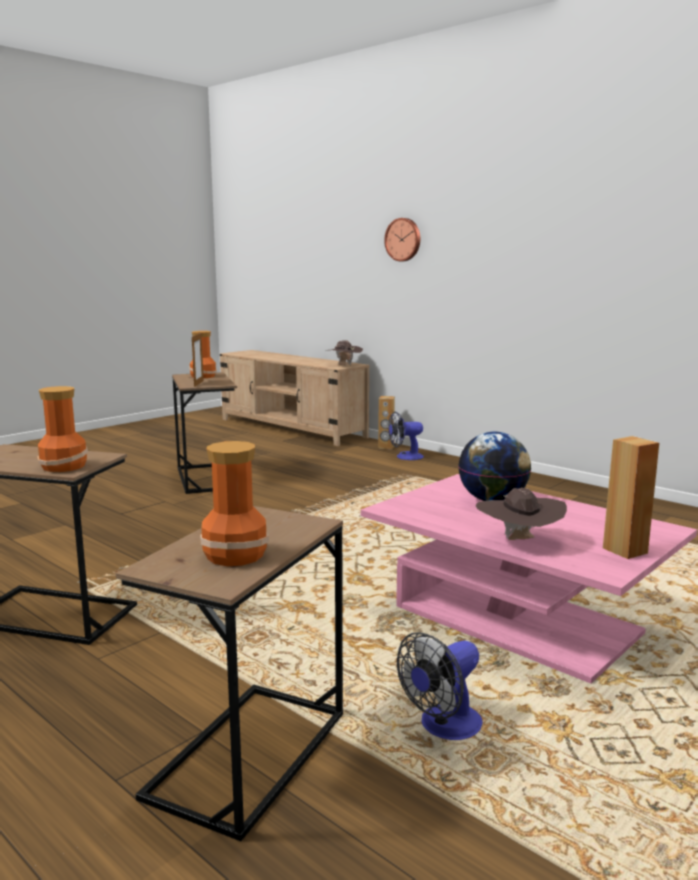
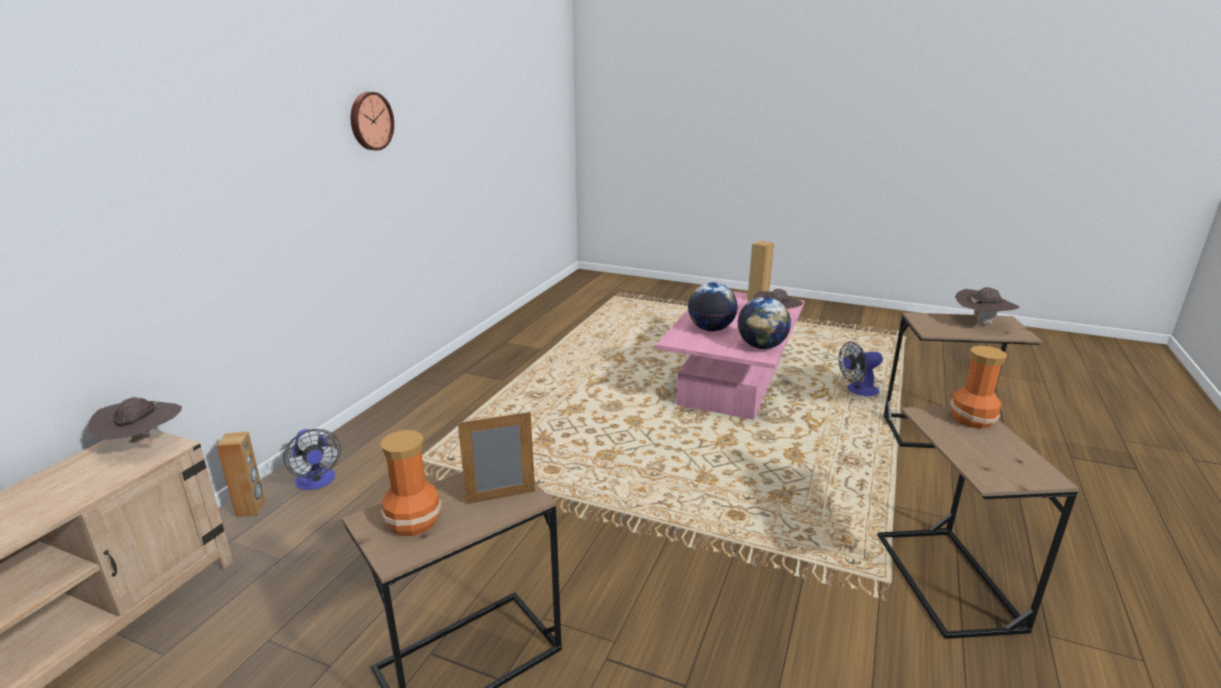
camera: 110 degrees left, 10 degrees up
(234, 555) = (981, 323): vase -> brown hat
(403, 239) = (143, 177): wall clock -> wall clock (370, 121)
(416, 513) = (761, 346): none -> globe
(443, 727) = (857, 391): fan -> fan turned 135 degrees clockwise

